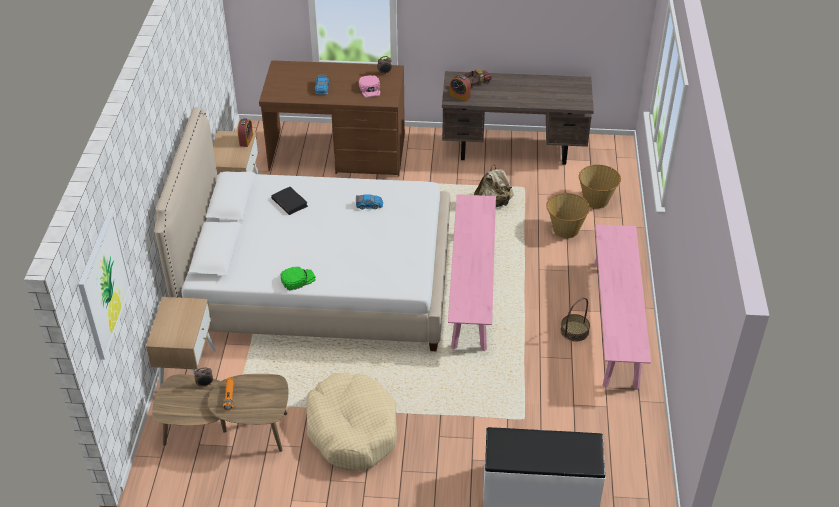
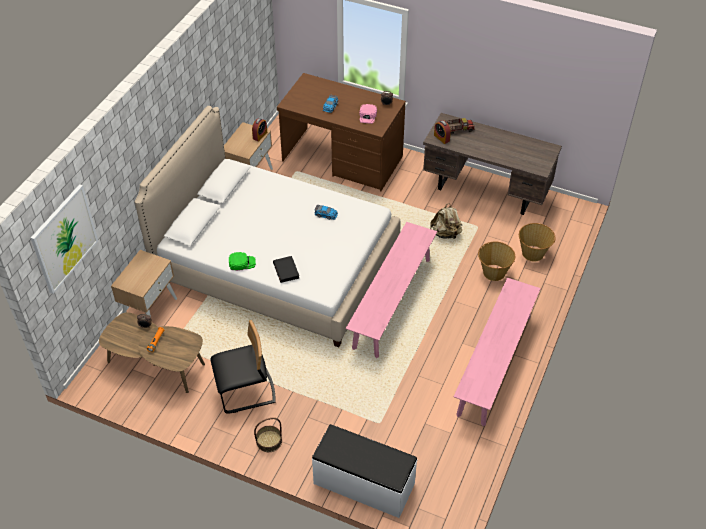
camera: 20 degrees right, 5 degrees up
(289, 202) = (266, 197): black book -> black book (286, 270)
(352, 429) = (246, 391): beige dog bed -> black chair
(574, 331) = (457, 362): basket -> basket (269, 441)

